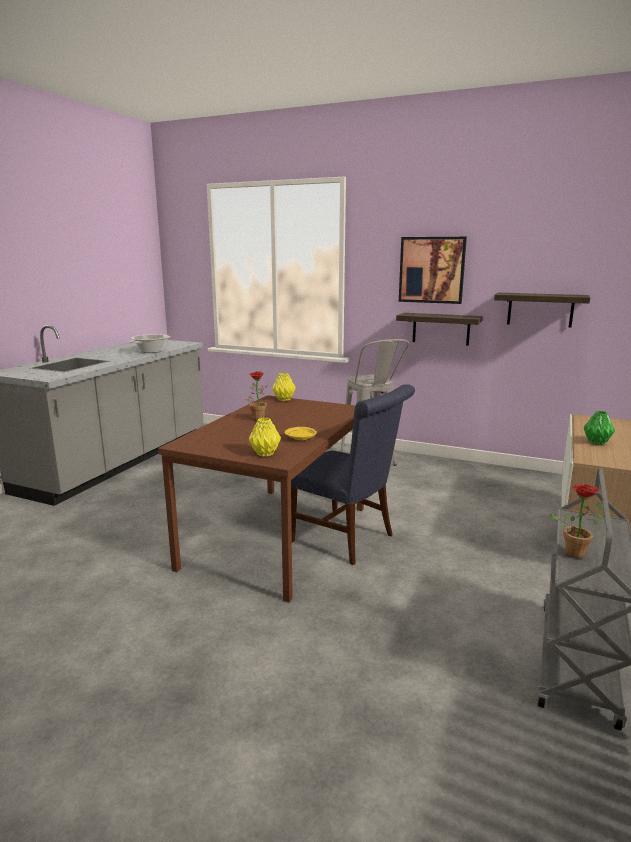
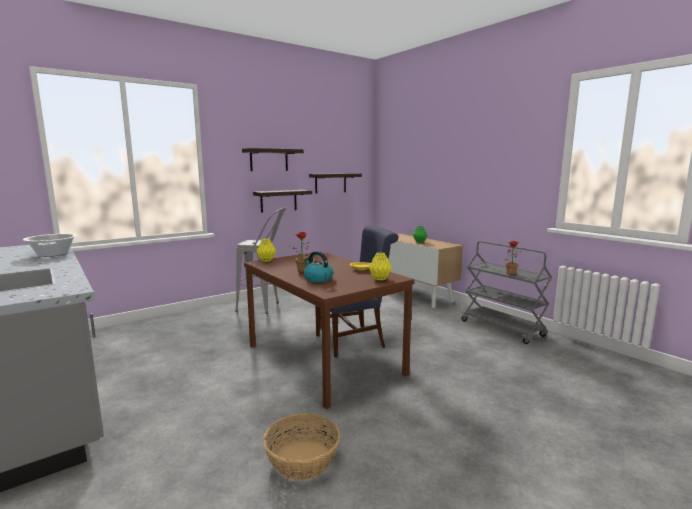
camera: 60 degrees left, 5 degrees down
(81, 585) = (302, 459): none -> basket
(231, 430) = (317, 279): none -> kettle
(432, 270) = (269, 160): picture -> shelf

